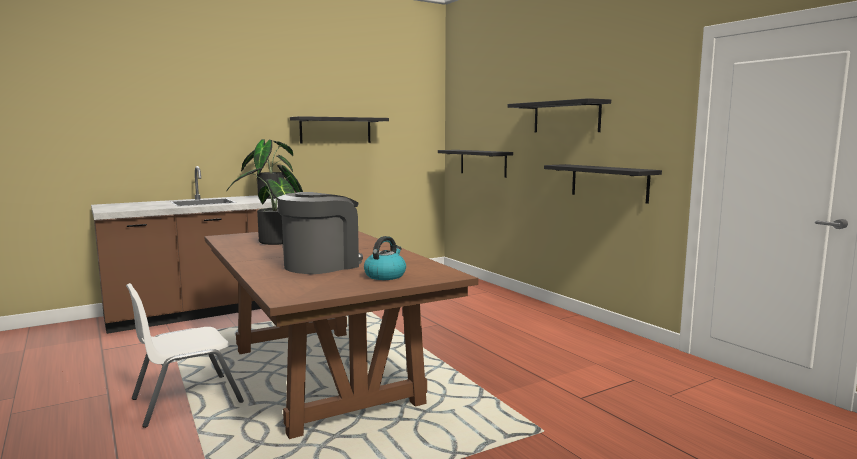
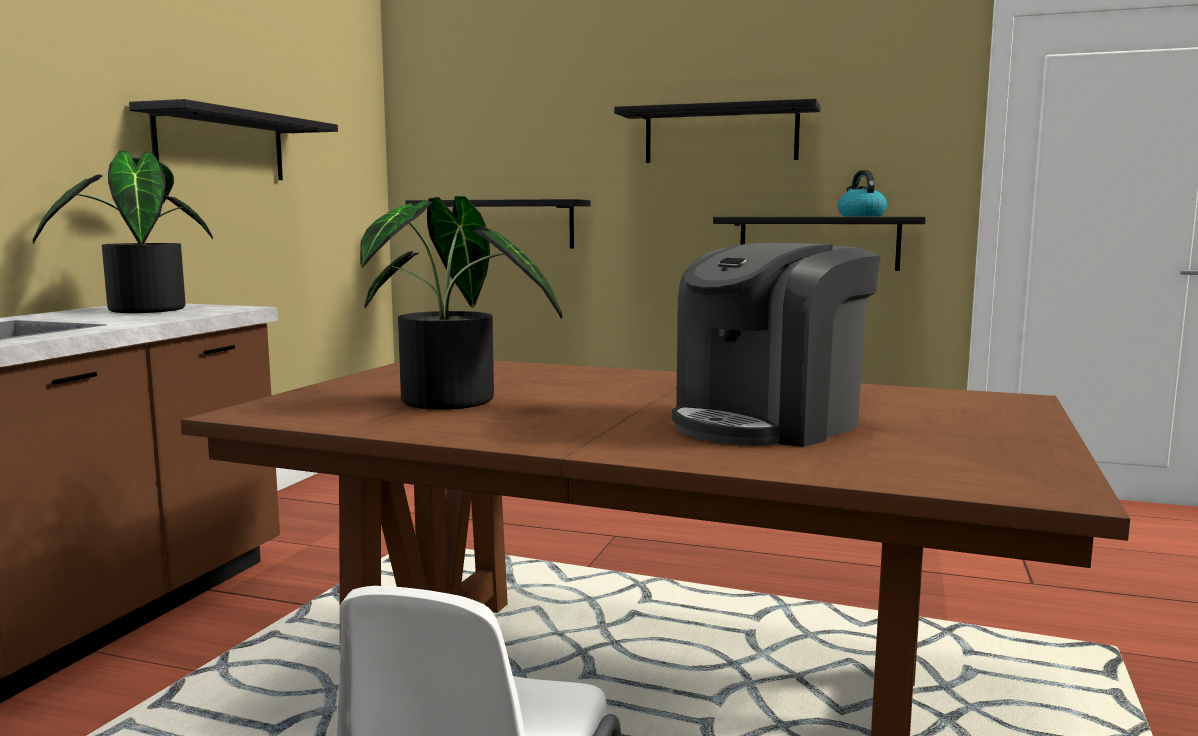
camera: 40 degrees left, 0 degrees up
(322, 265) = (768, 423): coffee machine -> coffee machine turned 135 degrees counterclockwise
(385, 275) = (951, 418): kettle -> kettle (860, 216)

